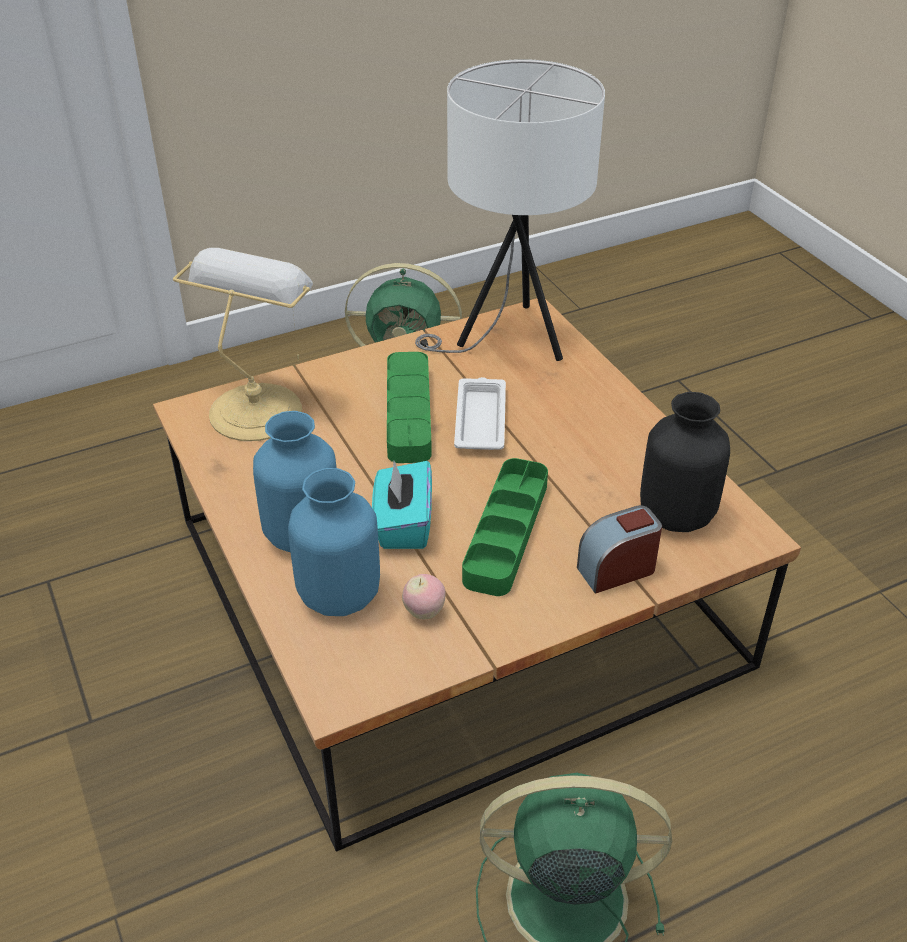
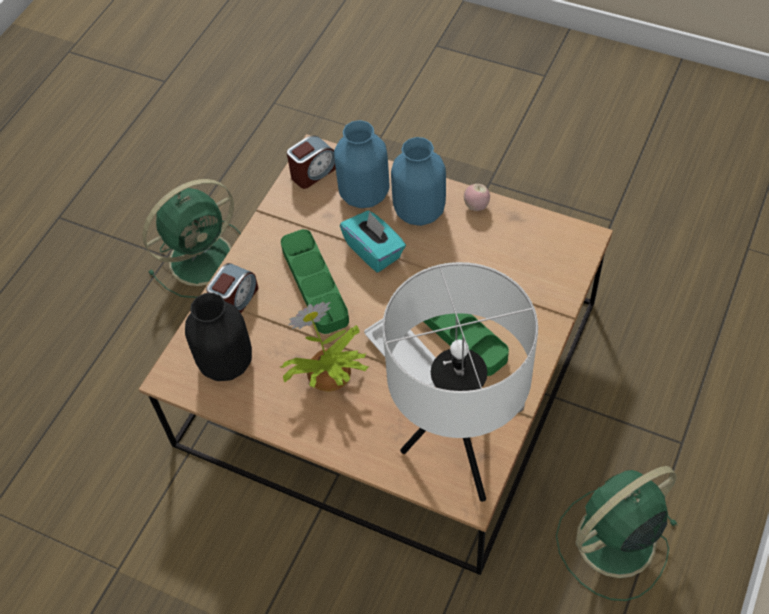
camera: 145 degrees right, 15 degrees up
(258, 408) = (548, 268): table lamp -> none
(368, 668) = (313, 172): none -> alarm clock
(424, 612) = (314, 213): apple -> apple (476, 206)
(572, 447) = (328, 374): none -> potted plant

